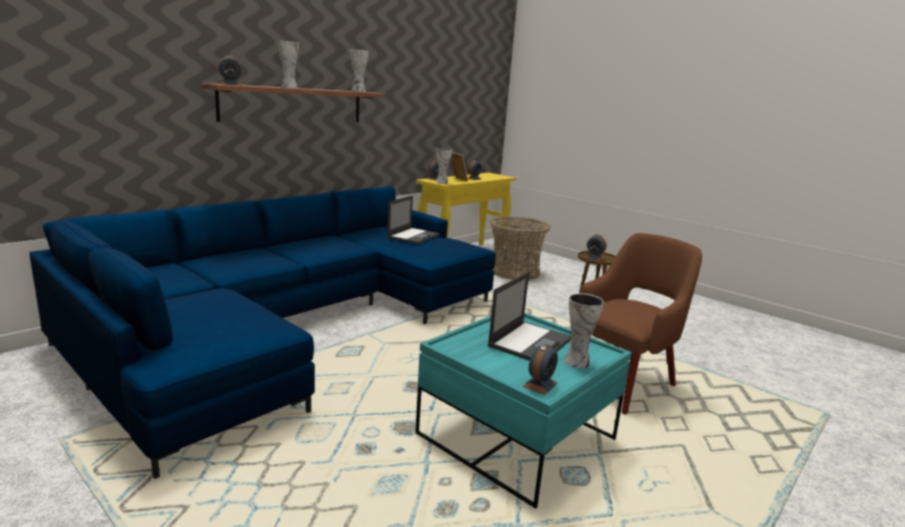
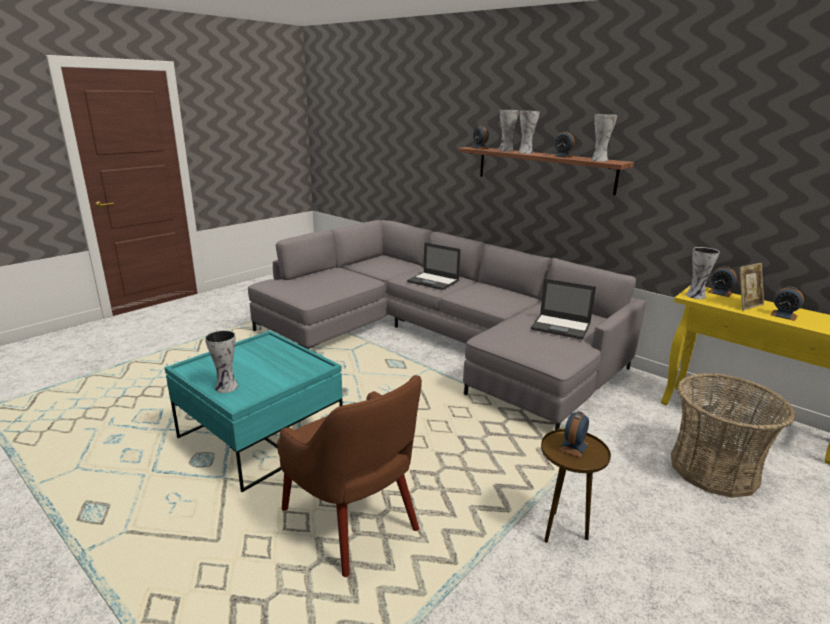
camera: 90 degrees right, 5 degrees up
(262, 86) = (505, 150): none -> vase
(289, 325) = (435, 339): blue sofa -> grey sofa
(530, 342) = (268, 370): laptop -> laptop (434, 281)
(540, 385) = (197, 368): alarm clock -> alarm clock (562, 156)

